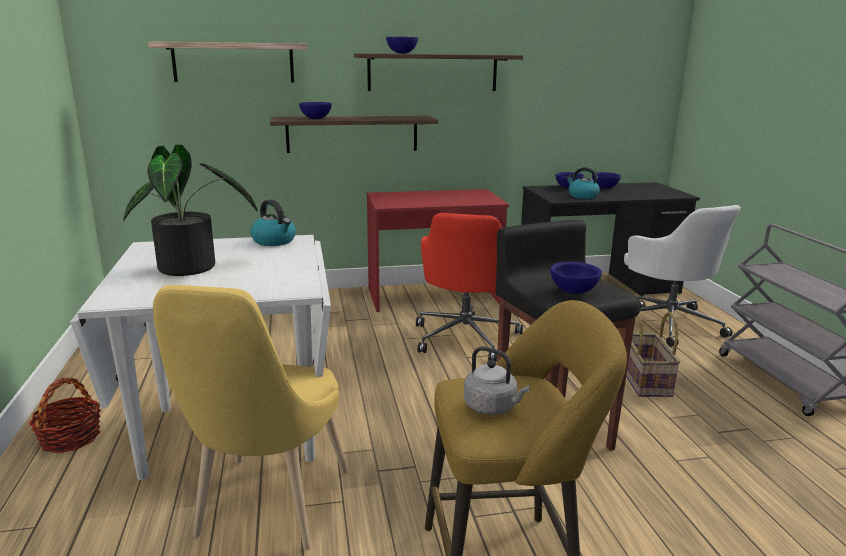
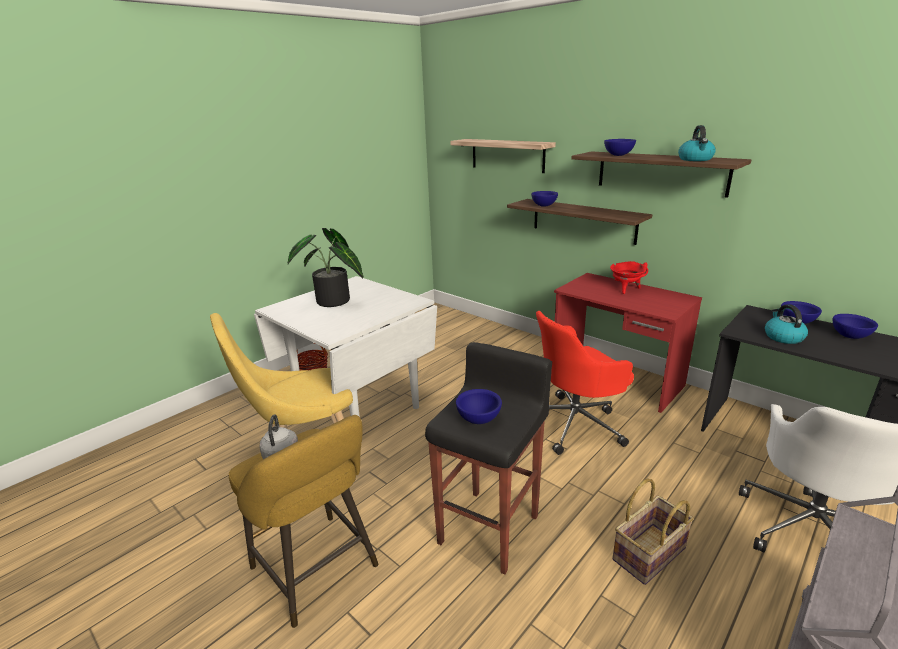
camera: 55 degrees right, 5 degrees up
(274, 241) = (404, 298): kettle -> kettle (695, 159)
(428, 195) = (625, 289): none -> red cooking pot

